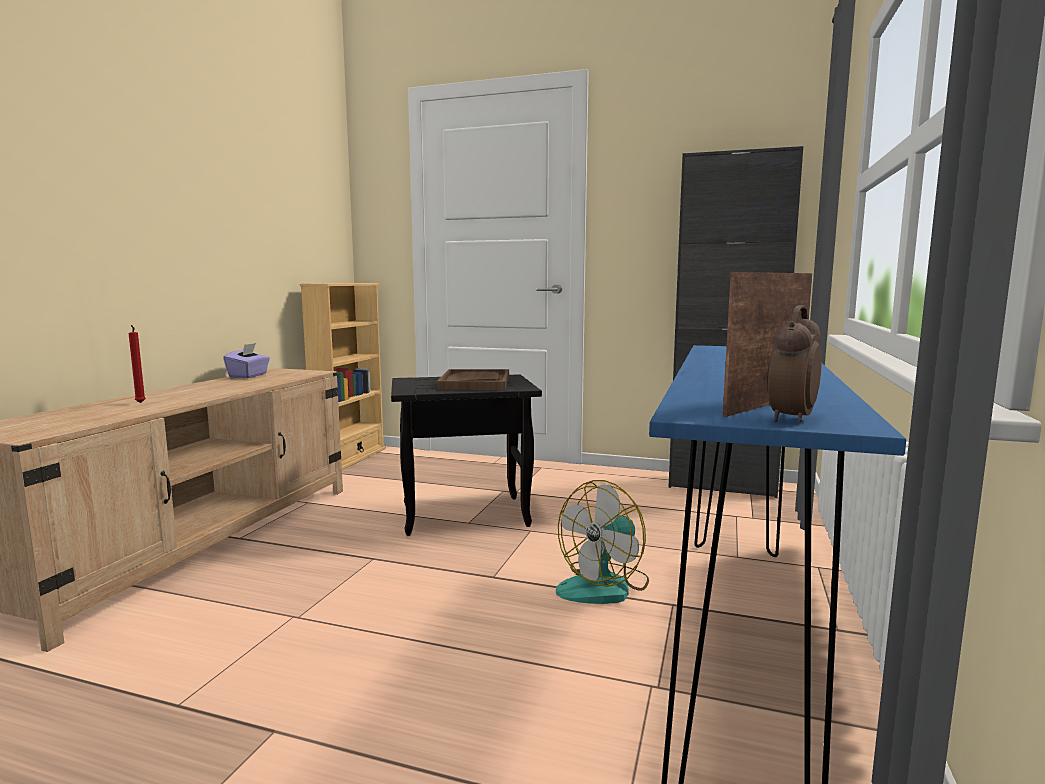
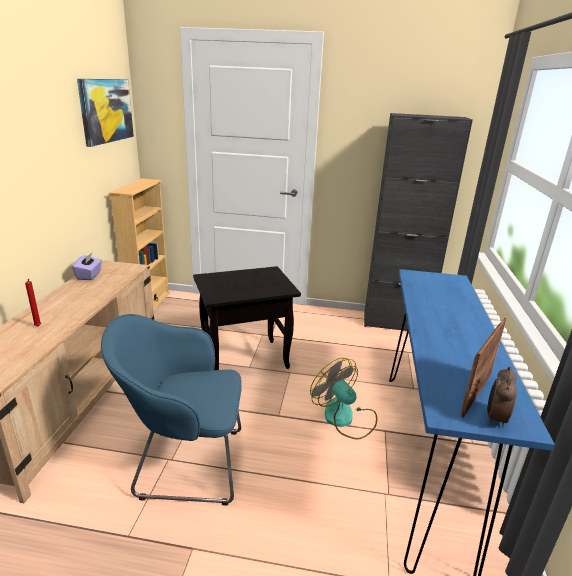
camera: 10 degrees left, 15 degrees up
(306, 182) = (106, 110): none -> picture
(317, 623) = (185, 463): none -> blue armchair
(475, 383) = (253, 282): brown tray -> none
(605, 586) = (344, 419): fan -> fan turned 105 degrees clockwise

